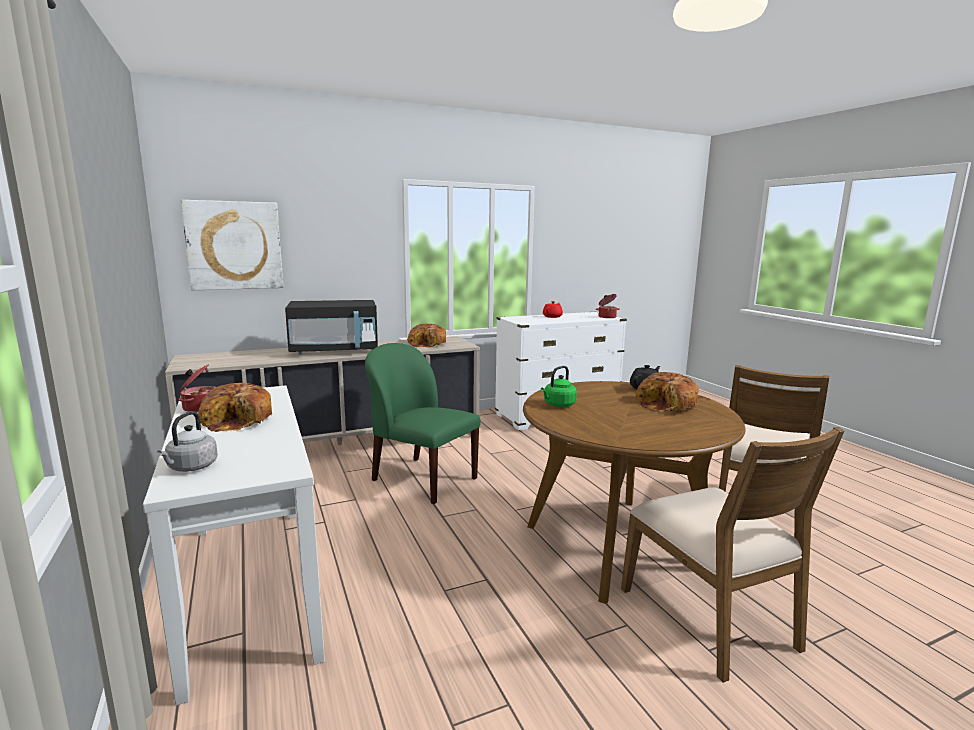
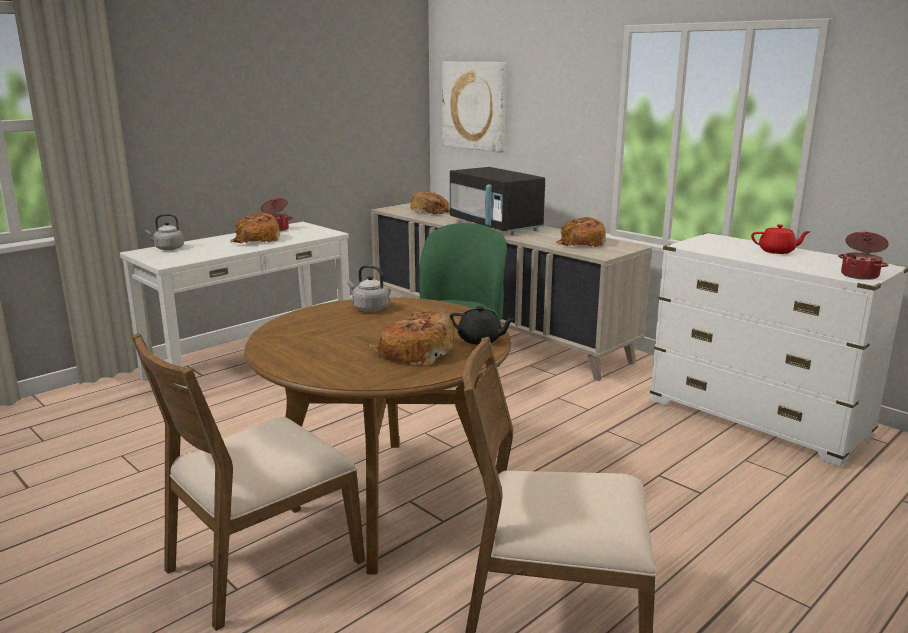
camera: 70 degrees right, 5 degrees up
(235, 357) = (431, 211): none -> bread
(558, 405) = (369, 308): green kettle -> grey kettle

